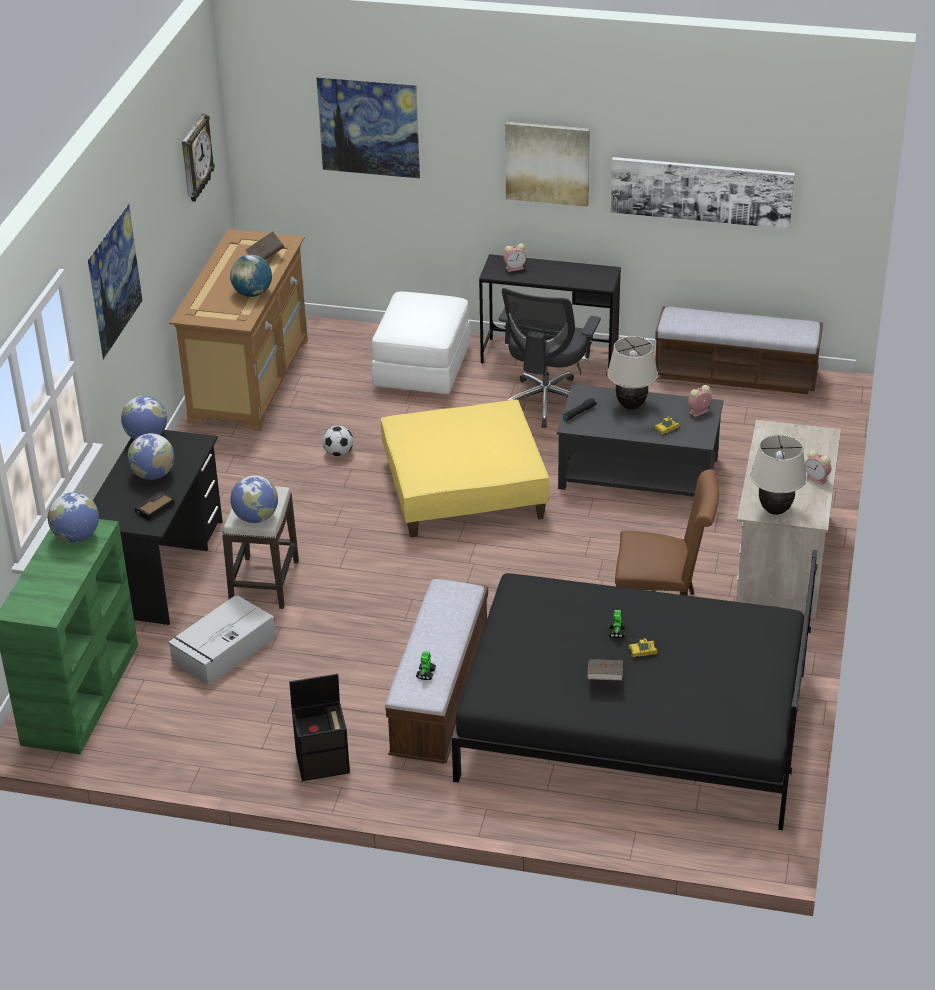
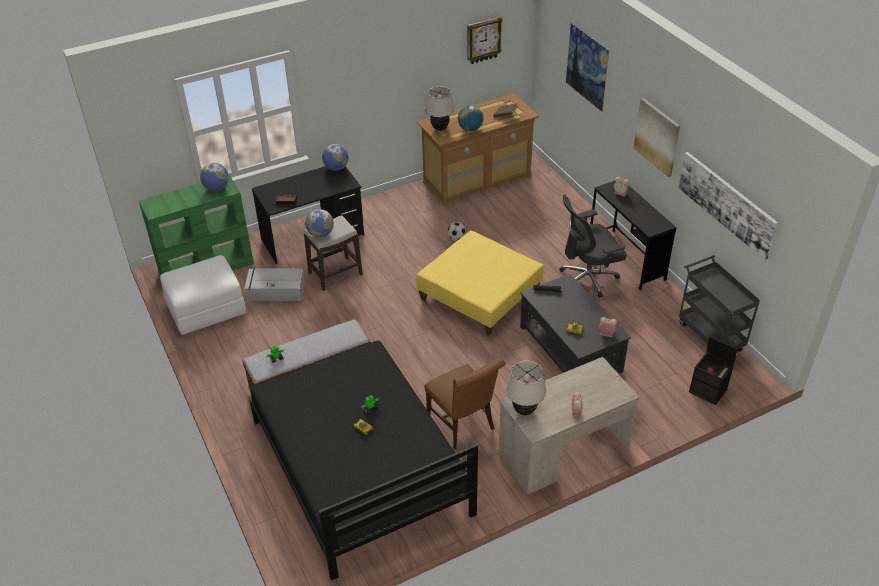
camera: 50 degrees right, 5 degrees up
(119, 305) = (358, 93): picture -> none
(153, 475) = (310, 186): globe -> none
(323, 761) = (229, 368): black storage box -> black storage box (708, 391)
(422, 367) = (558, 223): white ottoman -> white ottoman (207, 309)
(604, 678) = (326, 425): brown book -> none
(631, 406) = (578, 305): beige table lamp -> beige table lamp (440, 128)
(736, 375) = (708, 336): bench -> grey cart

